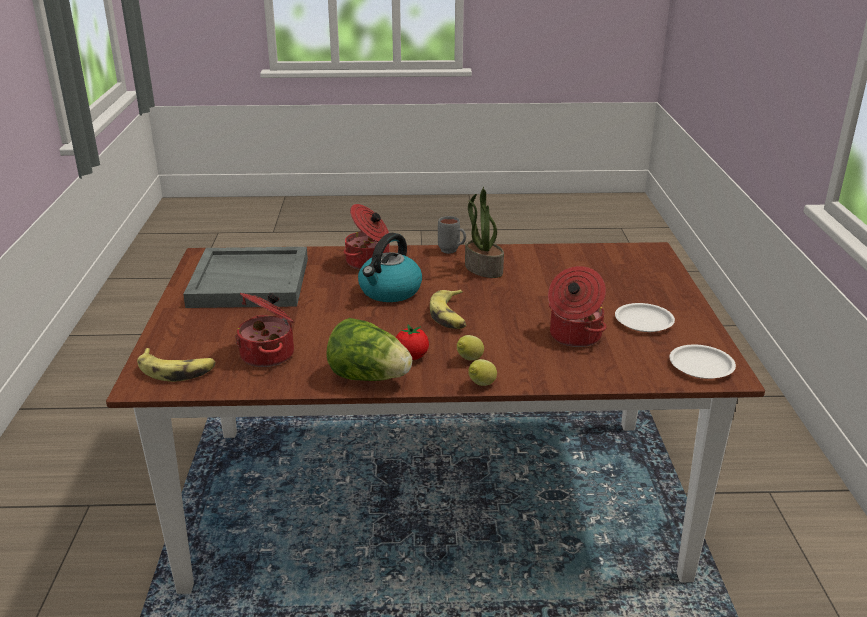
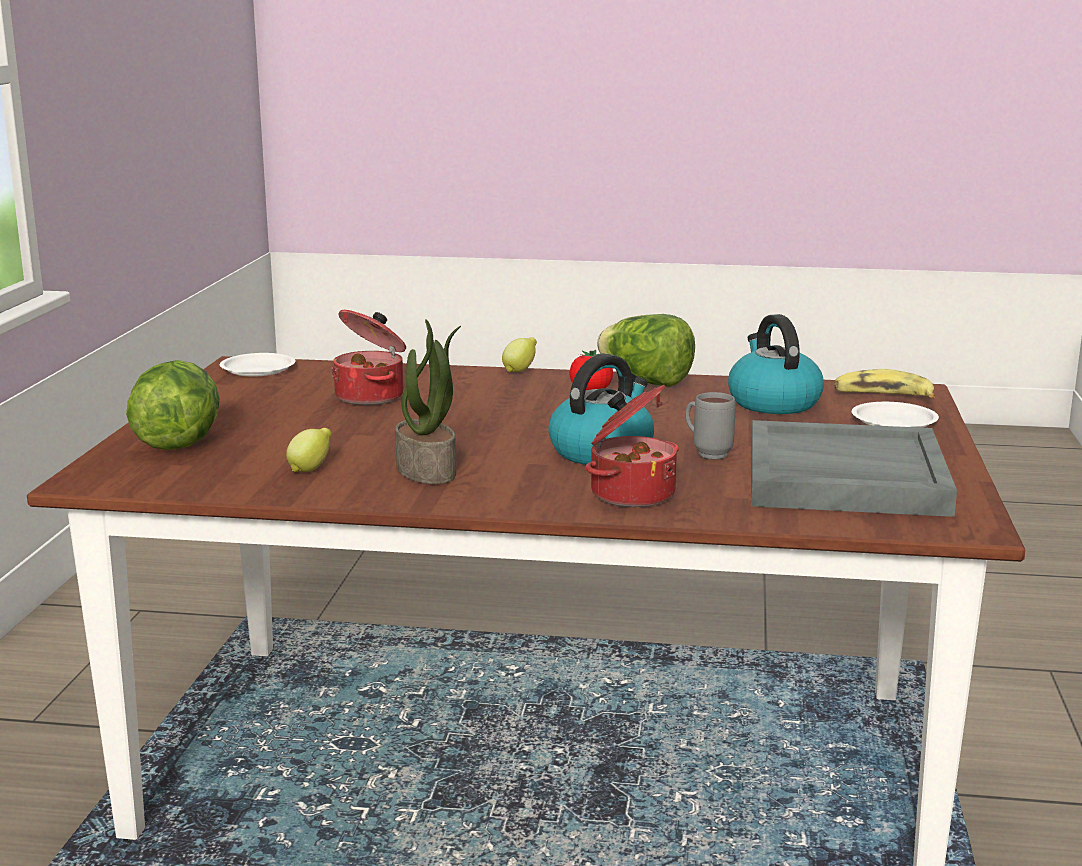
camera: 170 degrees left, 10 degrees down
(269, 354) = (772, 402): cooking pot -> kettle
(451, 316) = (520, 421): banana -> none
(452, 251) = (463, 501): grey mug -> grey mug (706, 453)
(468, 360) = (521, 386): lemon -> lemon (311, 469)
(643, 279) = (178, 443): none -> lettuce
(644, 321) = (260, 402): white plate -> white plate (893, 422)

